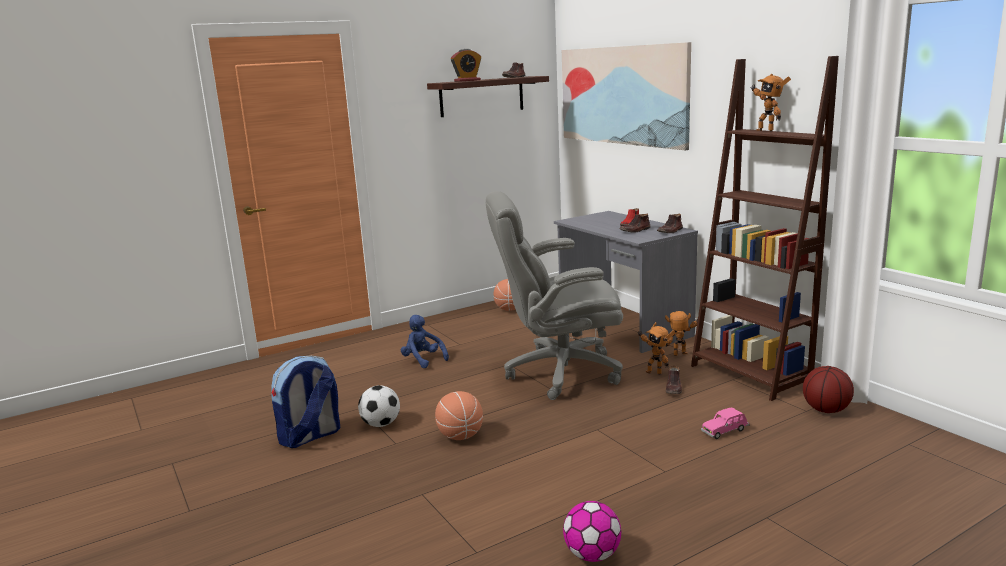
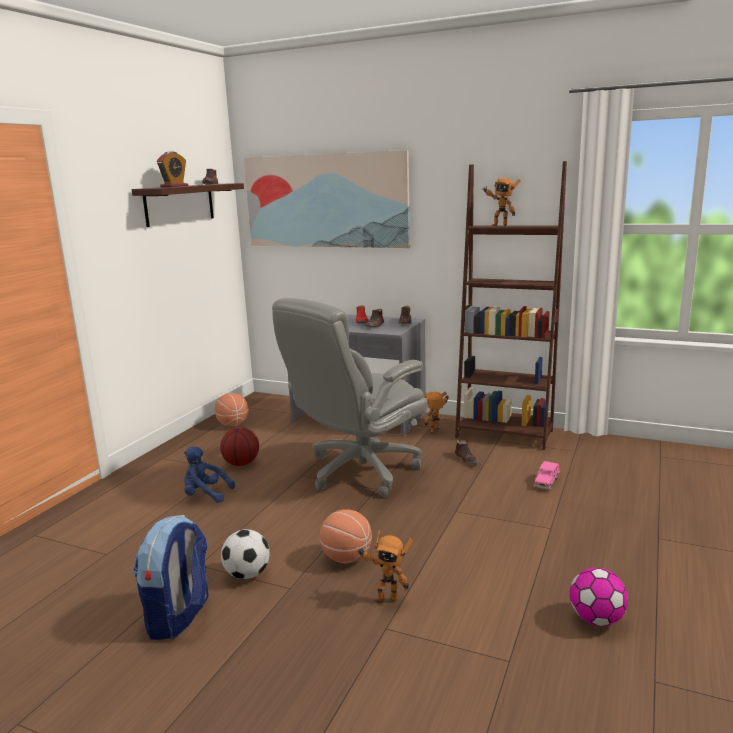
camera: 35 degrees left, 0 degrees up
(654, 372) = (434, 450): toy robot -> toy robot (385, 598)
(826, 410) = (586, 446): basketball -> basketball (241, 463)

